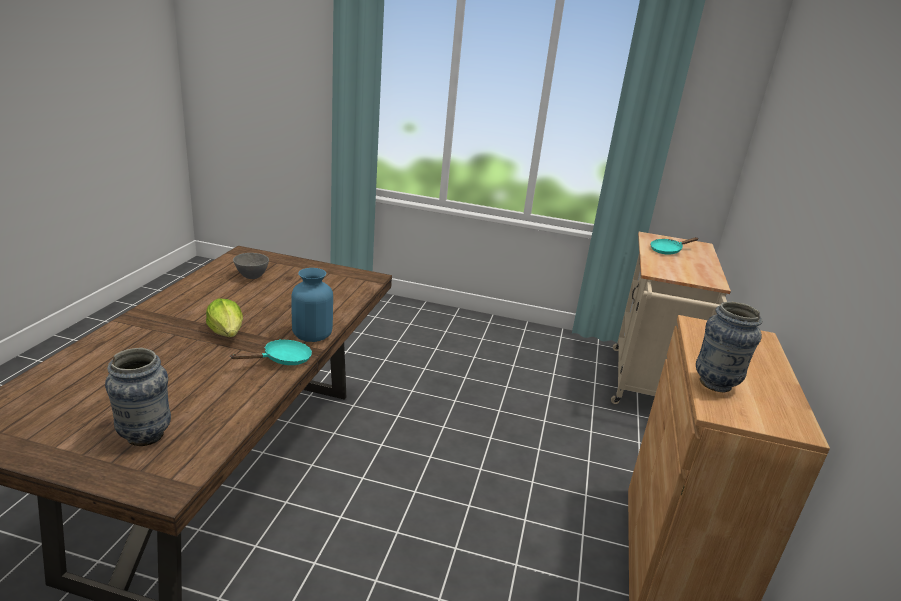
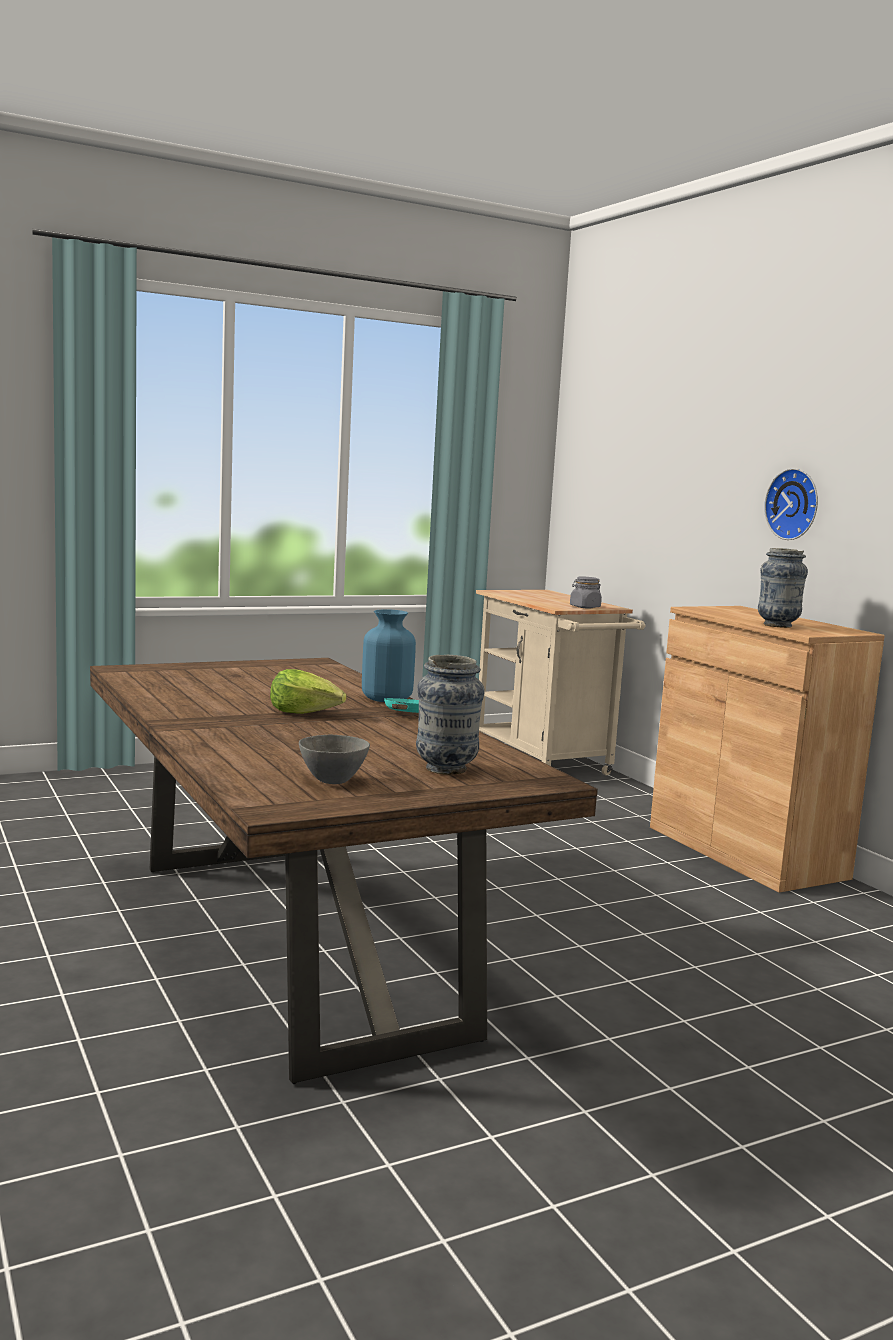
camera: 40 degrees left, 15 degrees down
(251, 276) = (193, 681): grey bowl -> grey bowl (332, 781)
(668, 250) = (532, 596): turquoise frying pan -> none
(684, 276) = (585, 607): none -> grey jar
(835, 250) = (795, 504): none -> wall clock

